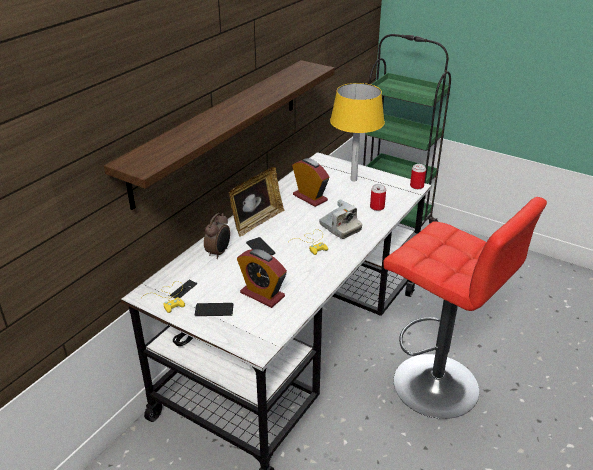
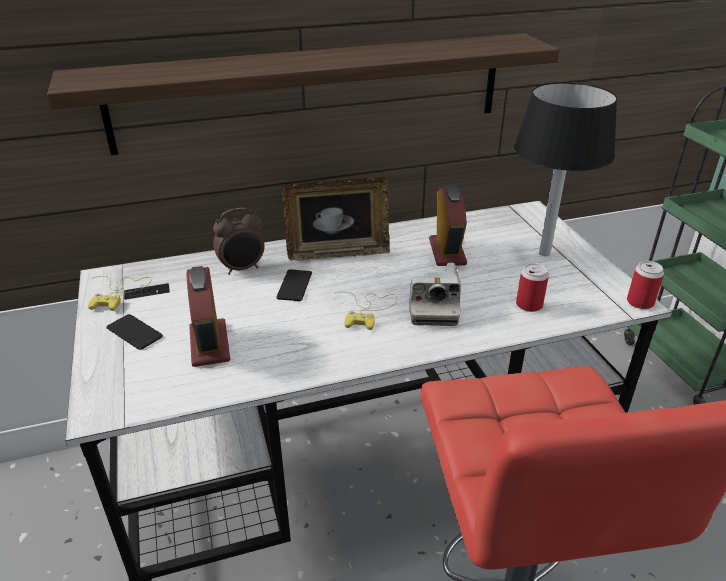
camera: 40 degrees right, 0 degrees up
(354, 179) = (544, 253): yellow table lamp -> black table lamp

